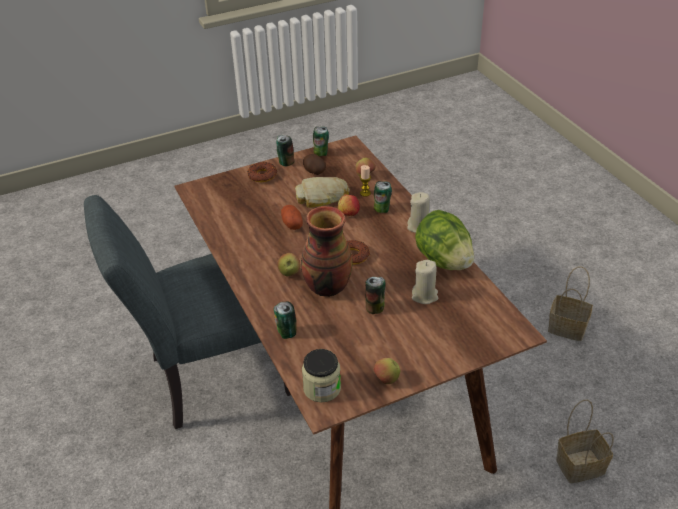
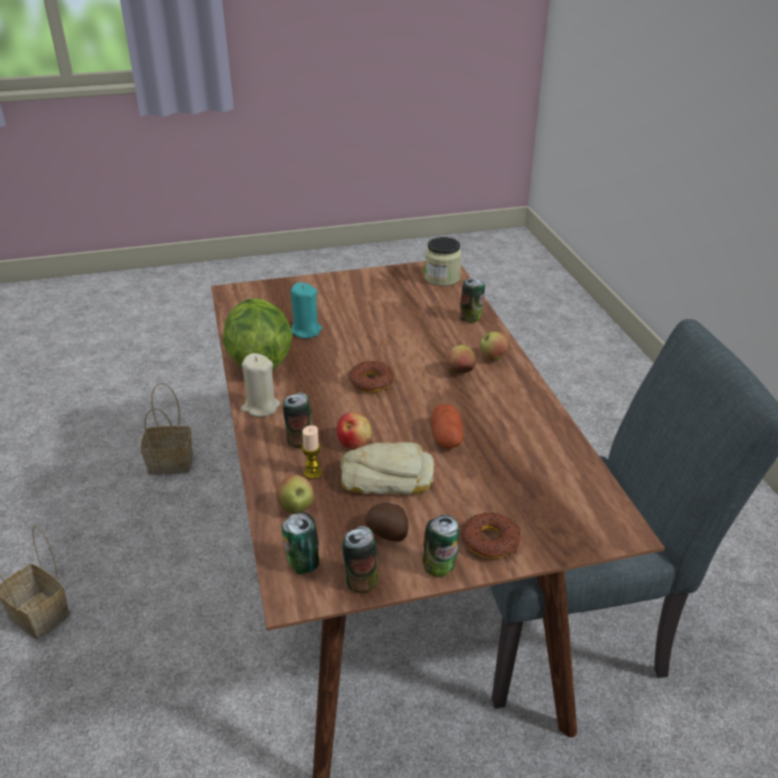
camera: 170 degrees left, 5 degrees down
(326, 287) = (416, 353): vase -> none
(375, 308) = (366, 327): can -> can (302, 564)
(386, 380) = (380, 277): apple -> apple (493, 358)
(425, 296) = (305, 331): beige candle -> turquoise candle

